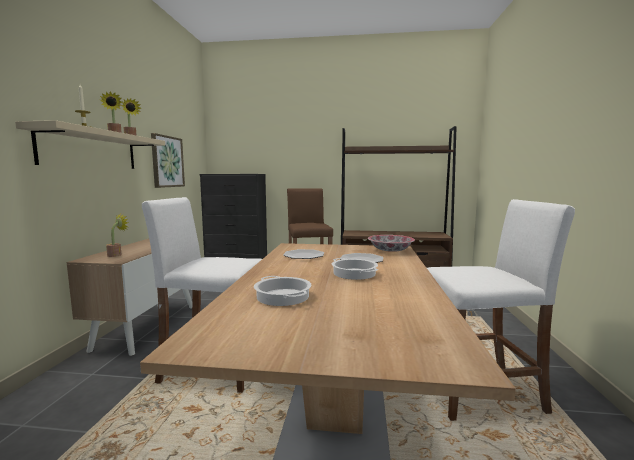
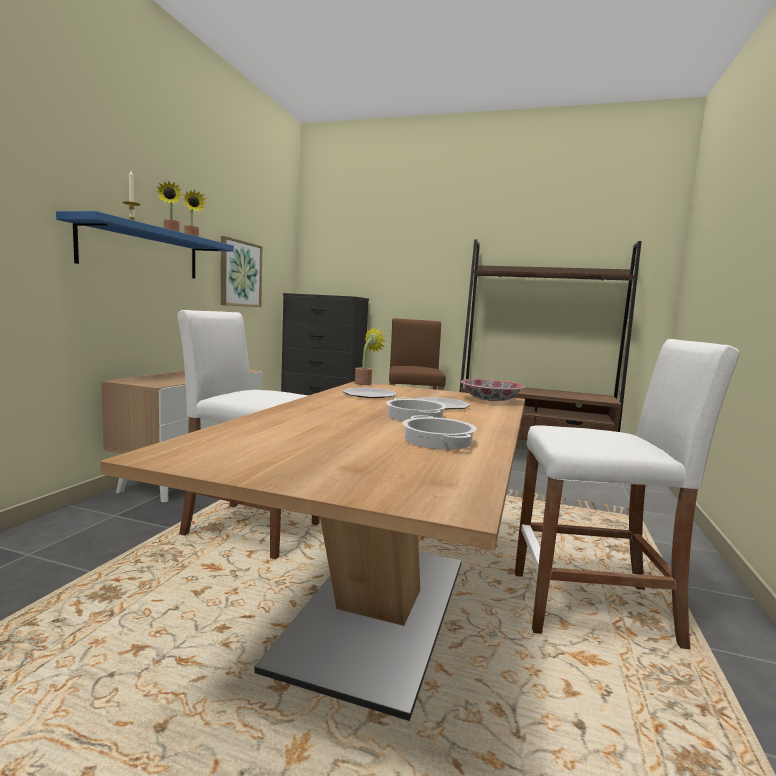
camera: 10 degrees right, 0 degrees up
(91, 150) = (142, 251): beige shelf -> blue shelf
(117, 254) = (159, 379): potted plant -> potted plant (365, 383)
(283, 296) = (304, 428): cooking pot -> cooking pot (439, 440)

